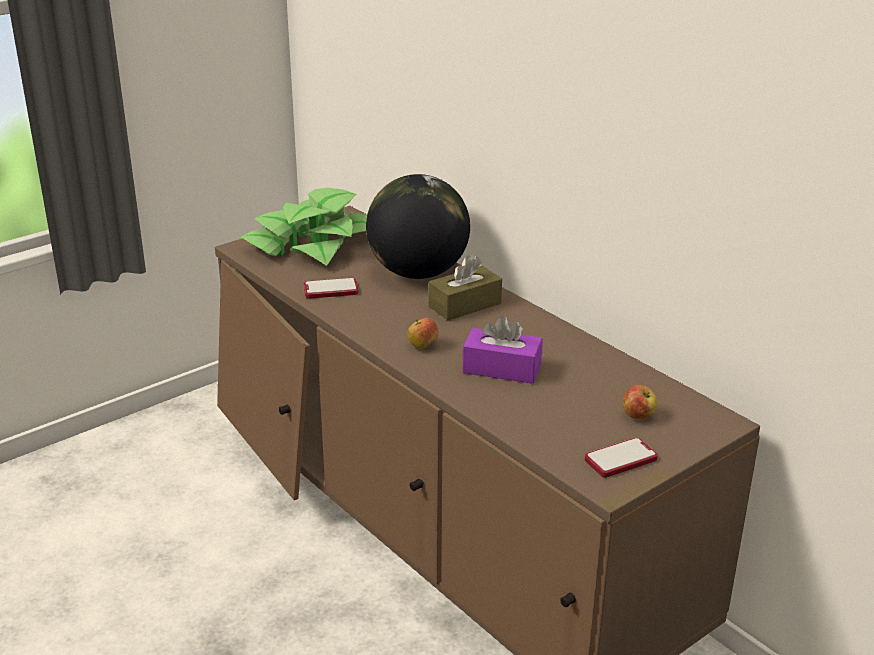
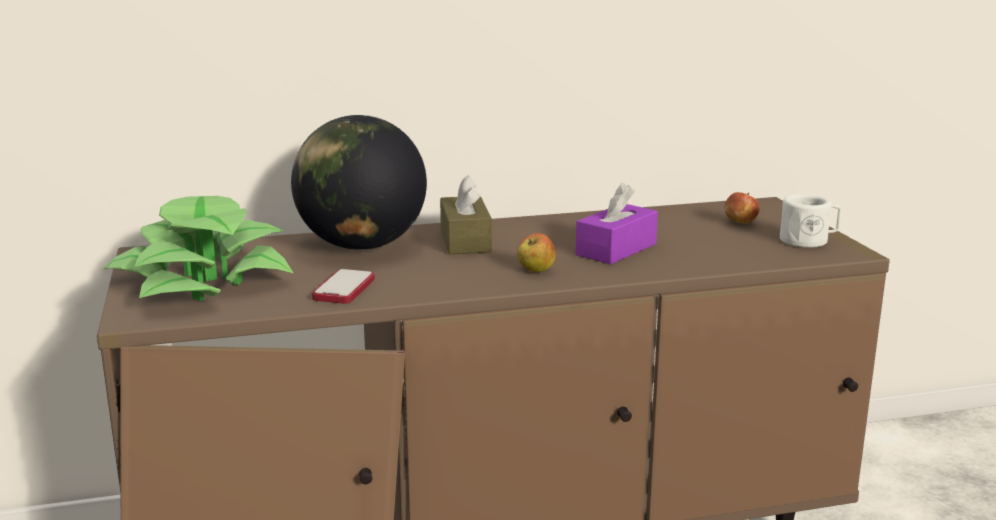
camera: 65 degrees left, 10 degrees down
(620, 459) = (809, 240): phone -> white mug

